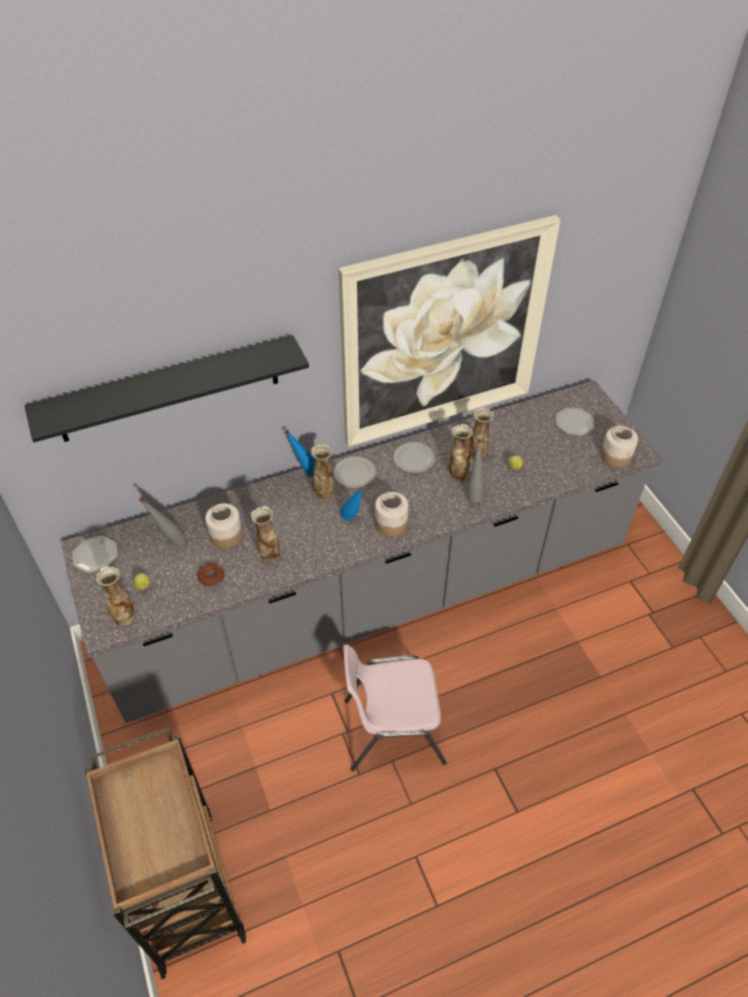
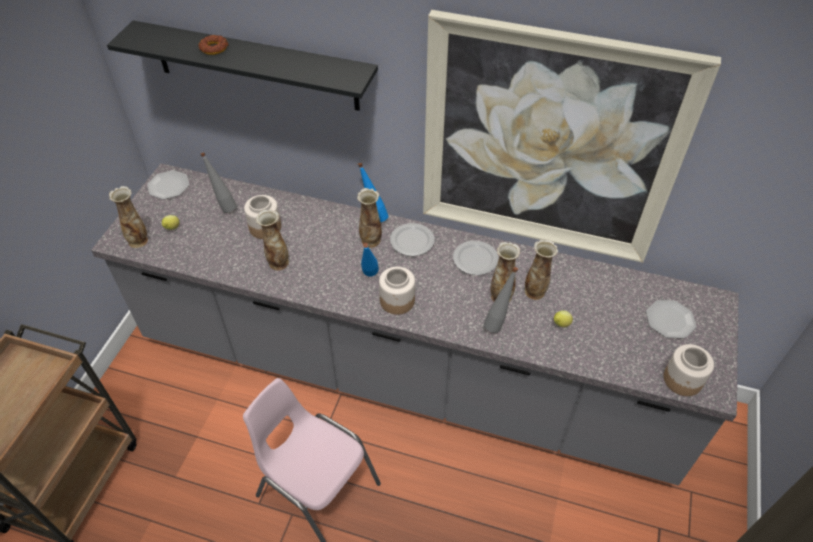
camera: 40 degrees right, 0 degrees up
(211, 576) = (222, 251): donut -> donut (214, 48)

